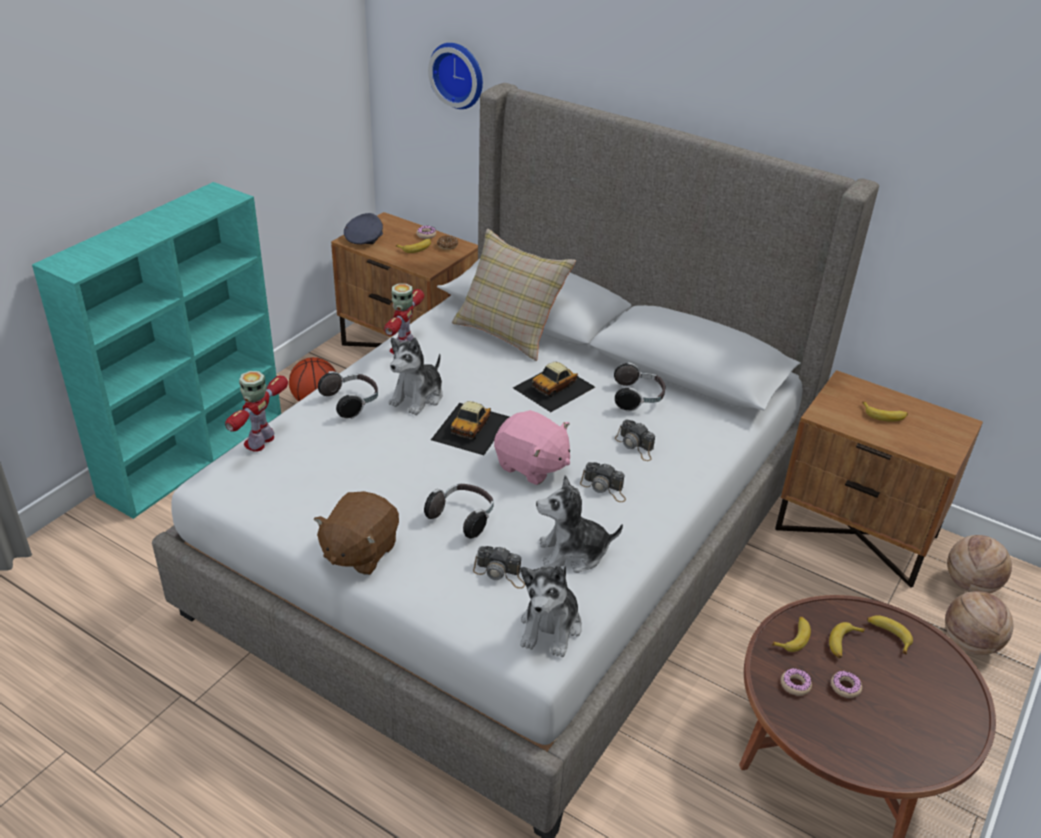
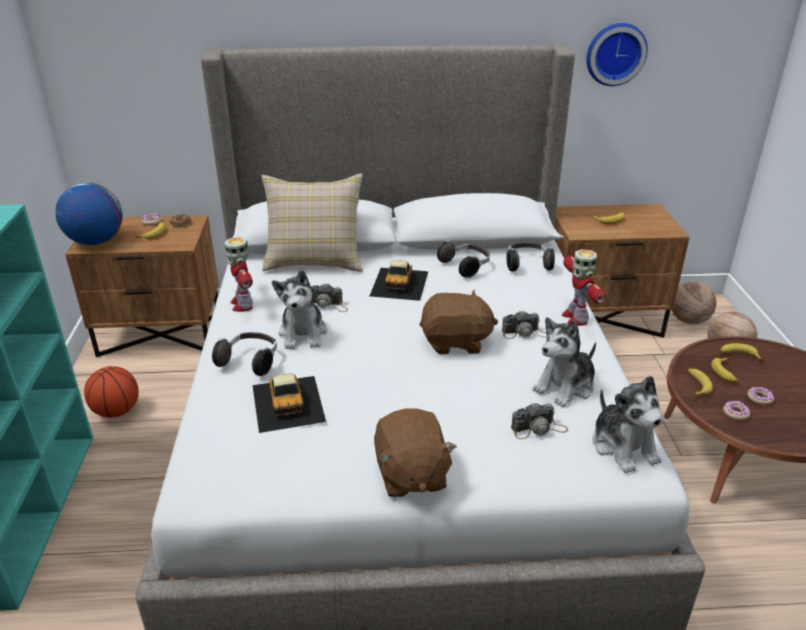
camera: 35 degrees left, 5 degrees down
(260, 441) = (202, 432): toy robot -> toy robot (575, 317)
(364, 238) = (96, 241): grey cap -> globe
(459, 74) = (152, 56): wall clock -> wall clock (615, 53)
(463, 518) = (457, 404): headphones -> headphones (527, 265)
(471, 428) = (377, 336): toy car -> toy car (288, 402)
(531, 466) = (455, 342): pink plush toy -> brown plush toy
(635, 446) = (506, 297): camera -> camera (327, 305)

